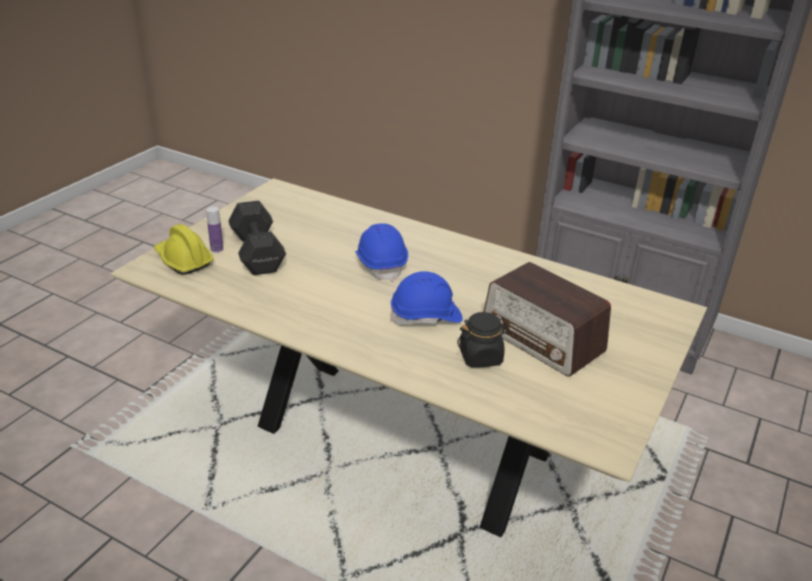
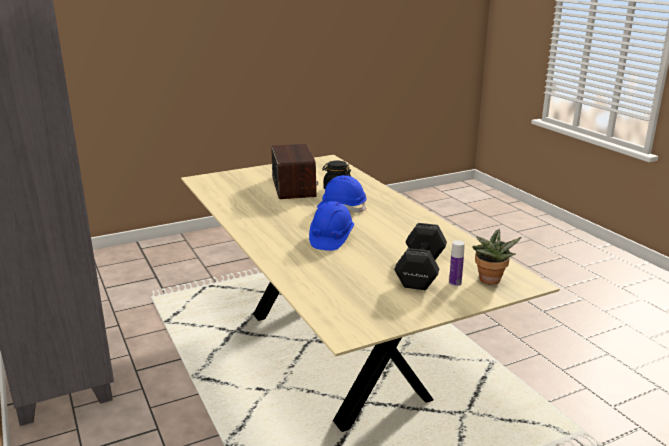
camera: 145 degrees left, 10 degrees down
(183, 260) = (489, 281): yellow hard hat -> potted plant

